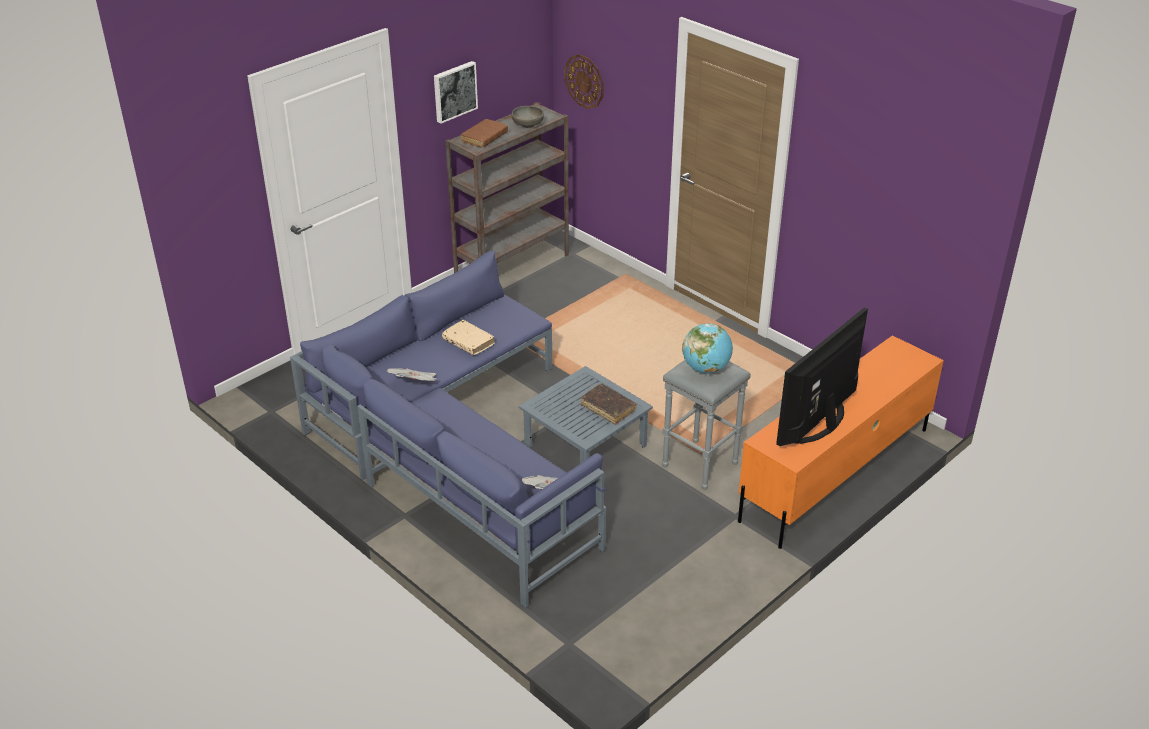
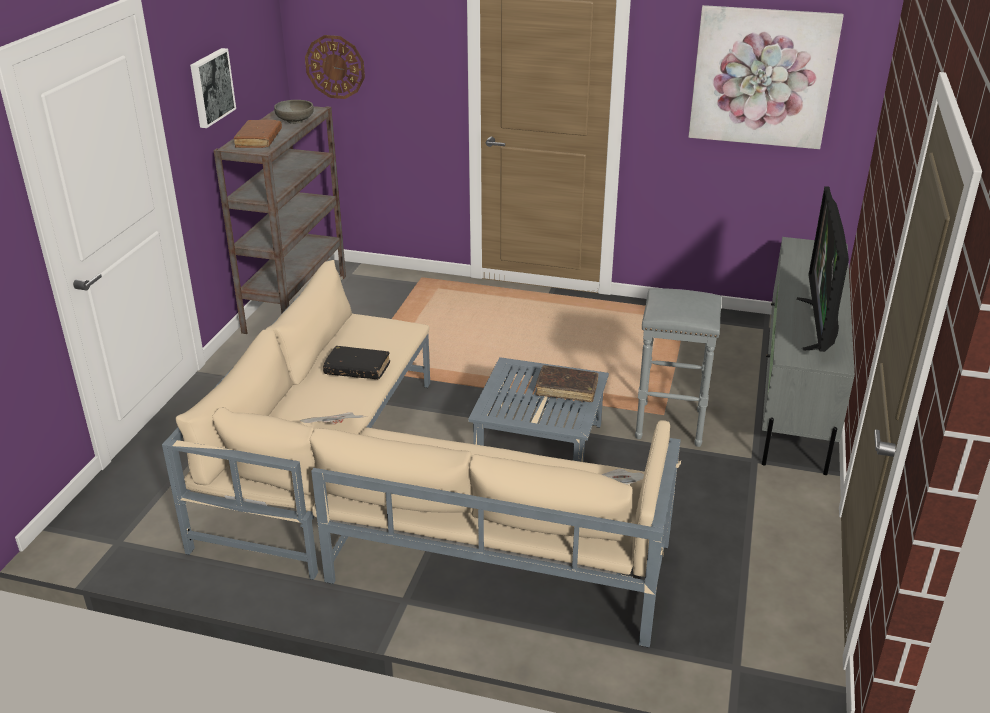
camera: 30 degrees left, 5 degrees down
(468, 342) = (357, 369): beige book -> black book
(475, 450) = (422, 494): blue sofa -> beige sofa
(706, 369) = (684, 301): globe -> none
(834, 474) = (796, 390): orange tv stand -> grey tv stand
(890, 189) = (762, 77): none -> picture

